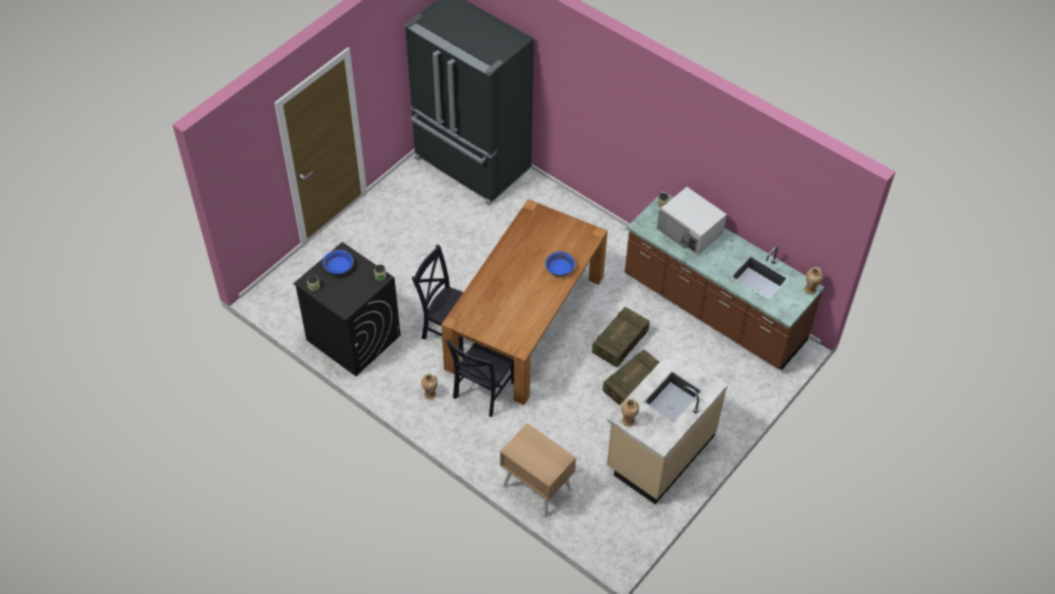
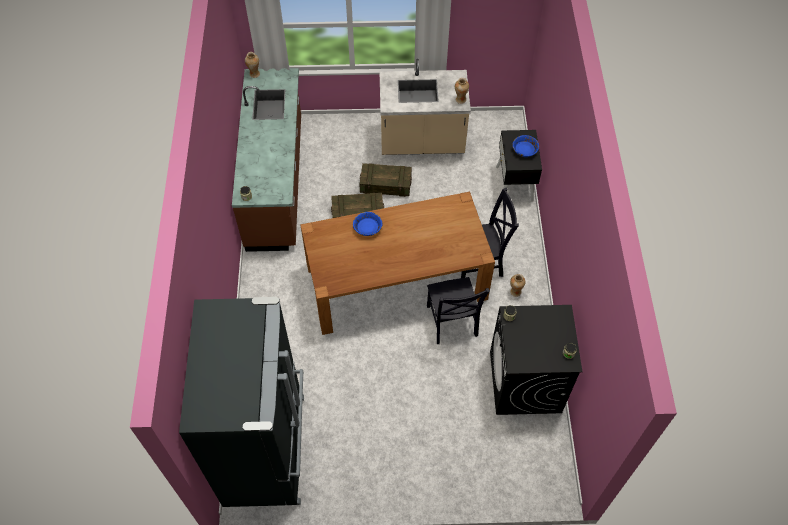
camera: 130 degrees left, 5 degrees up
(339, 266) = (532, 353): blue bowl -> blue bowl (524, 150)
(536, 487) = (514, 183): beige nightstand -> black nightstand
(690, 231) = (260, 164): white microwave -> none

